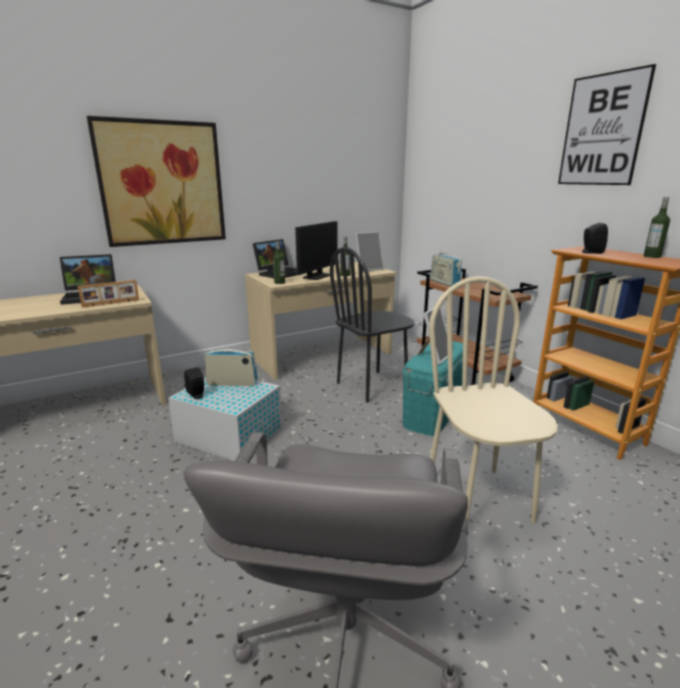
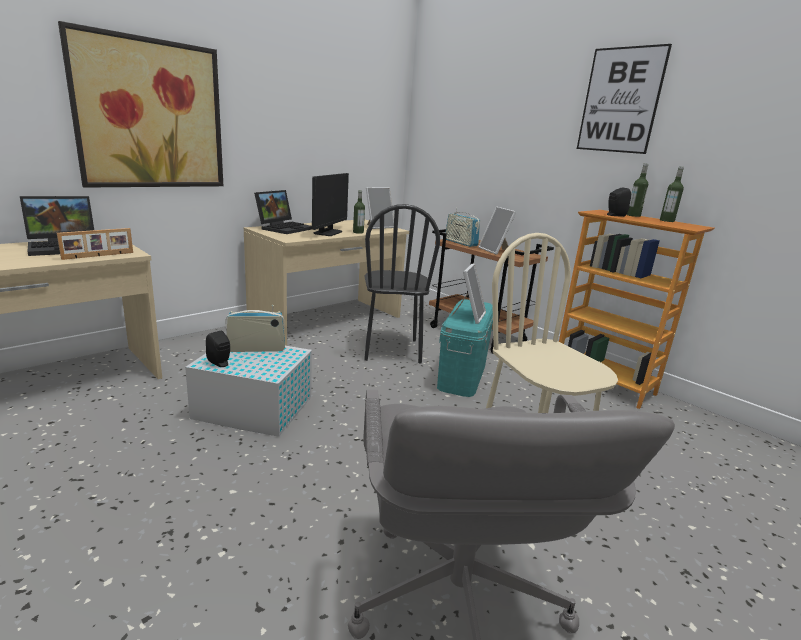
camera: 15 degrees left, 0 degrees up
(279, 282) = (291, 238): bottle -> bottle (633, 215)
(372, 385) = (392, 350): black chair -> black chair turned 45 degrees counterclockwise
(476, 290) = (495, 251): none -> picture frame

